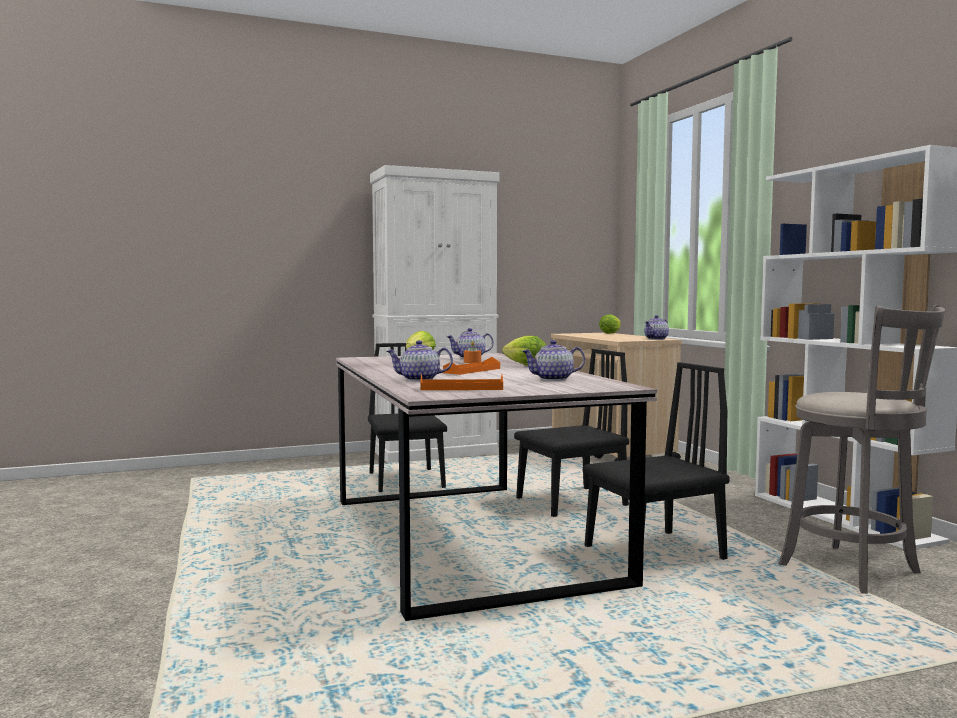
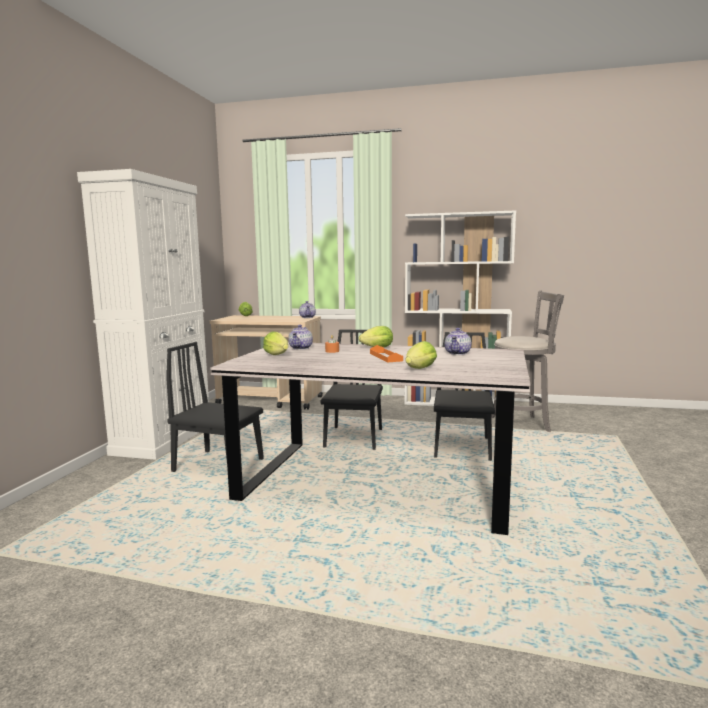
camera: 55 degrees left, 5 degrees up
(419, 379) = (419, 369): teapot -> lettuce
(461, 388) = (479, 369): orange tray -> none

